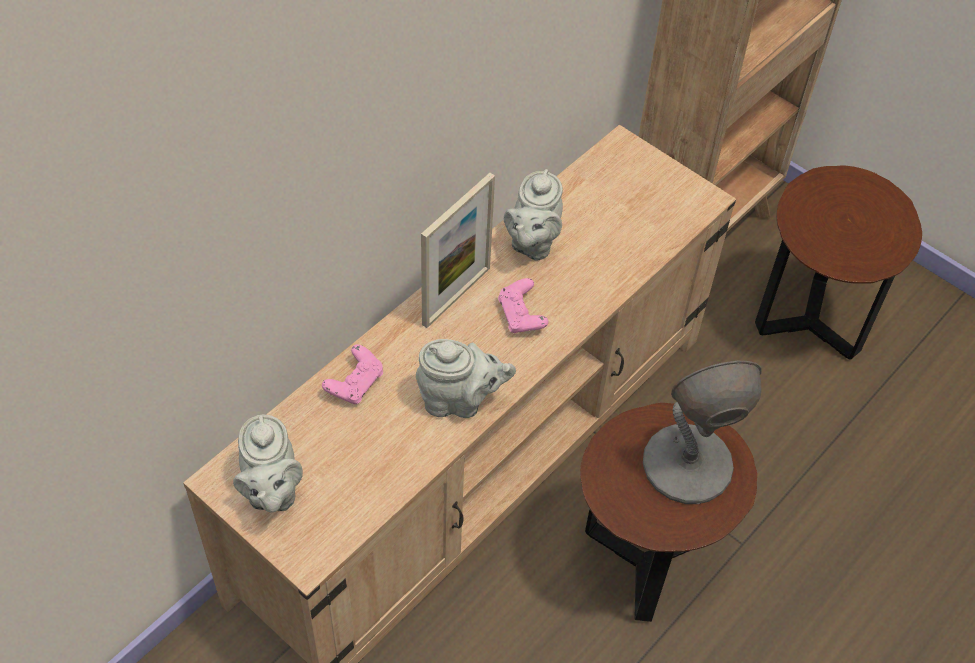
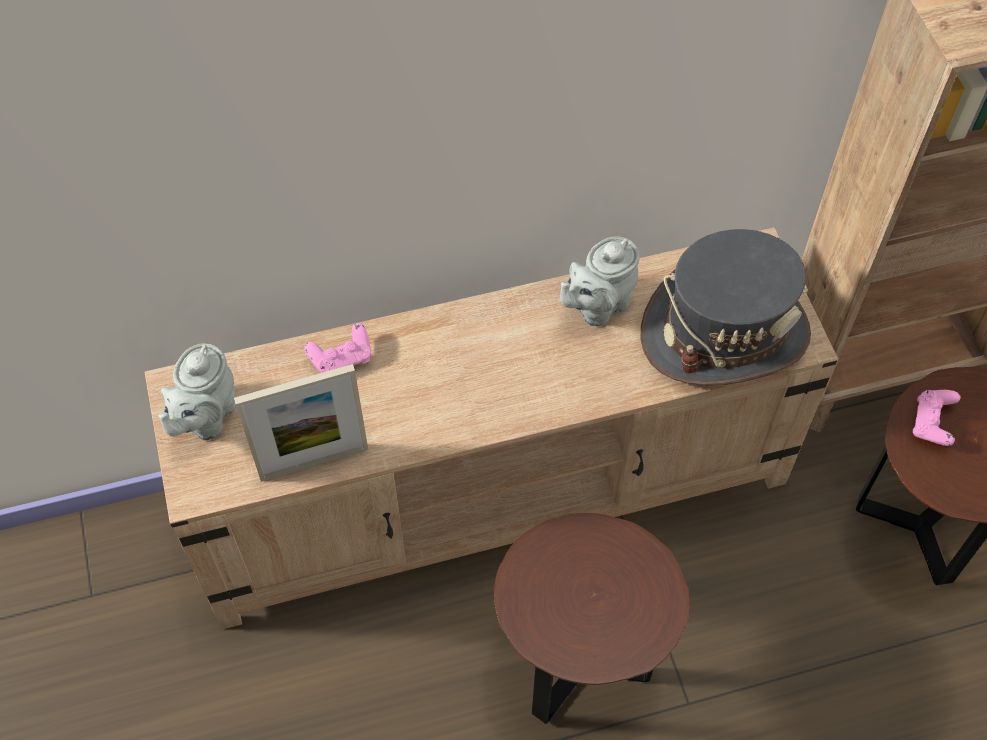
camera: 35 degrees right, 5 degrees up
(456, 296) = (489, 322): picture frame -> picture frame (314, 462)
(459, 401) = (419, 421): grey teapot -> none
(521, 316) = (534, 371): pink game controller -> pink game controller (932, 424)
(642, 218) = (724, 332): none -> grey hat
(686, 465) = (614, 596): grey table lamp -> none

